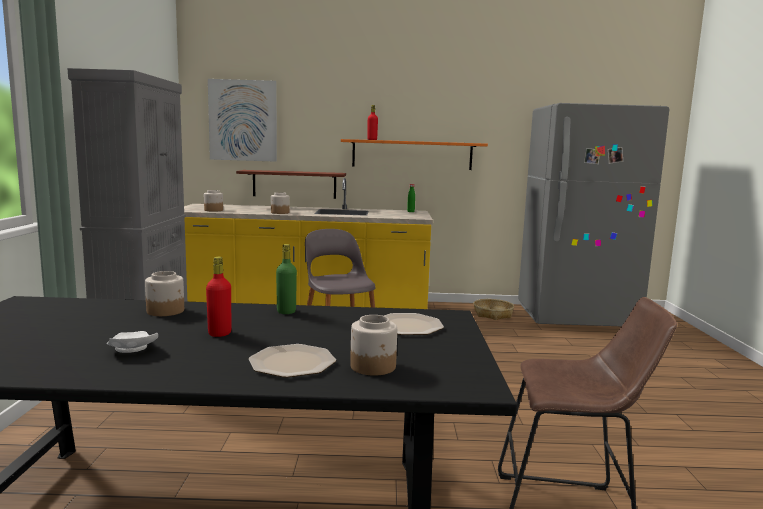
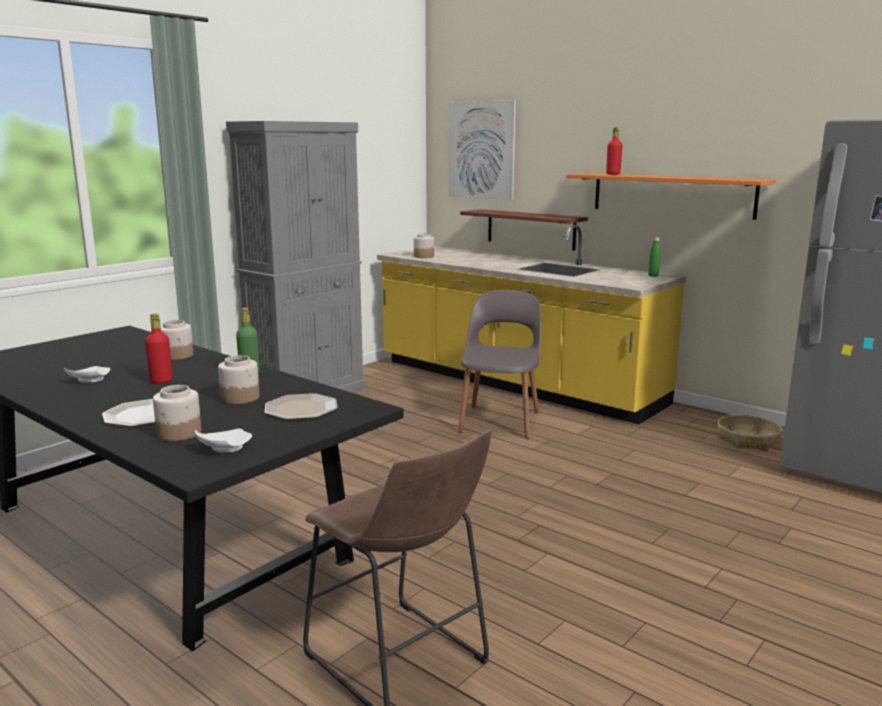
camera: 40 degrees right, 5 degrees up
(280, 212) = (482, 265): jar -> jar (240, 398)
(444, 366) = (223, 448): none -> white plate

